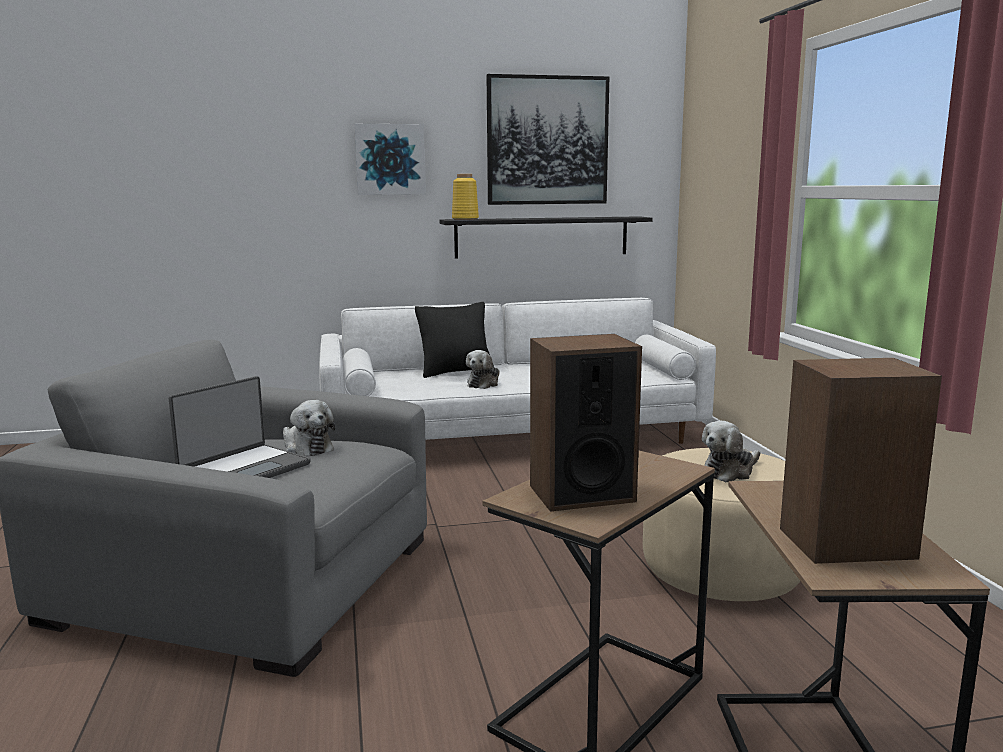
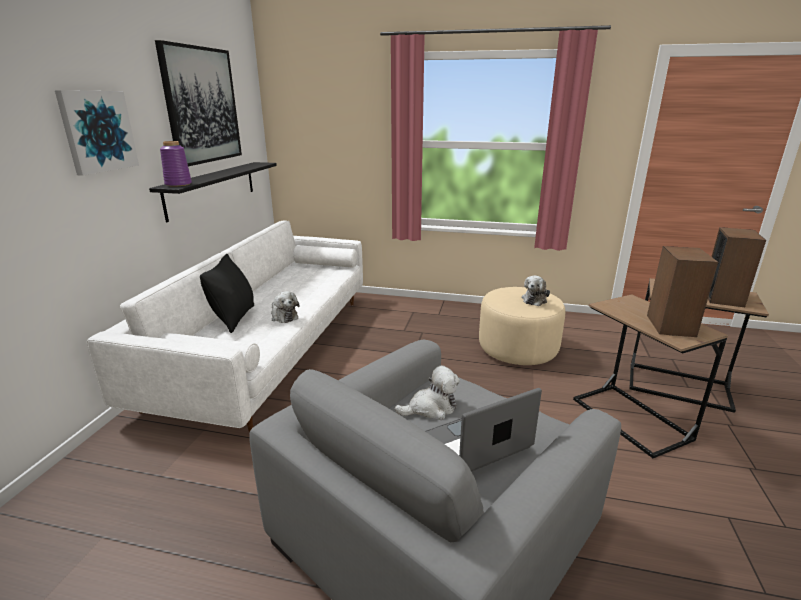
camera: 65 degrees left, 10 degrees up
(243, 470) = (478, 444): laptop -> laptop turned 90 degrees counterclockwise
(465, 219) = (178, 184): yellow vase -> purple vase
(730, 471) = (535, 299): plush toy -> plush toy turned 45 degrees clockwise

